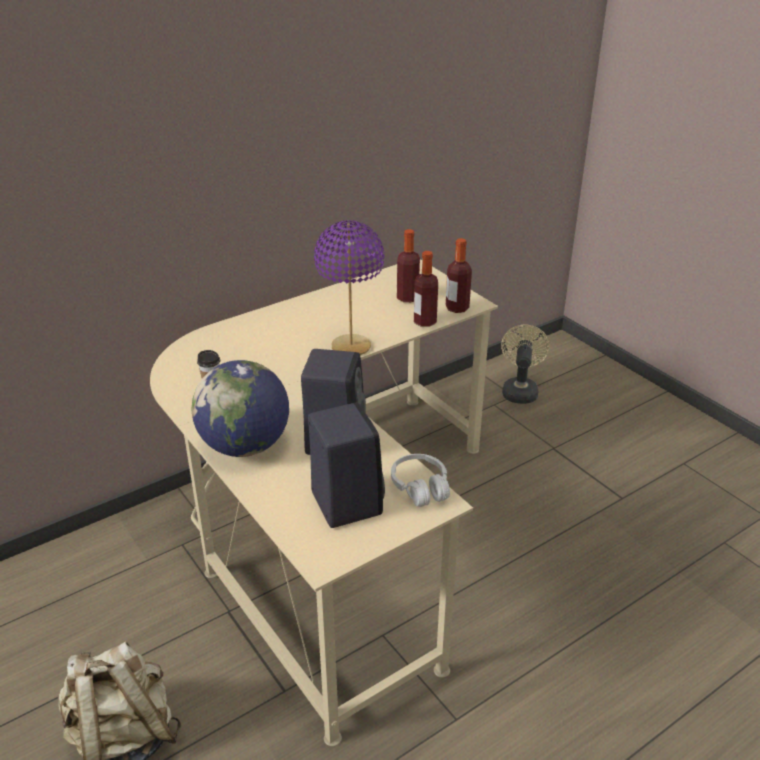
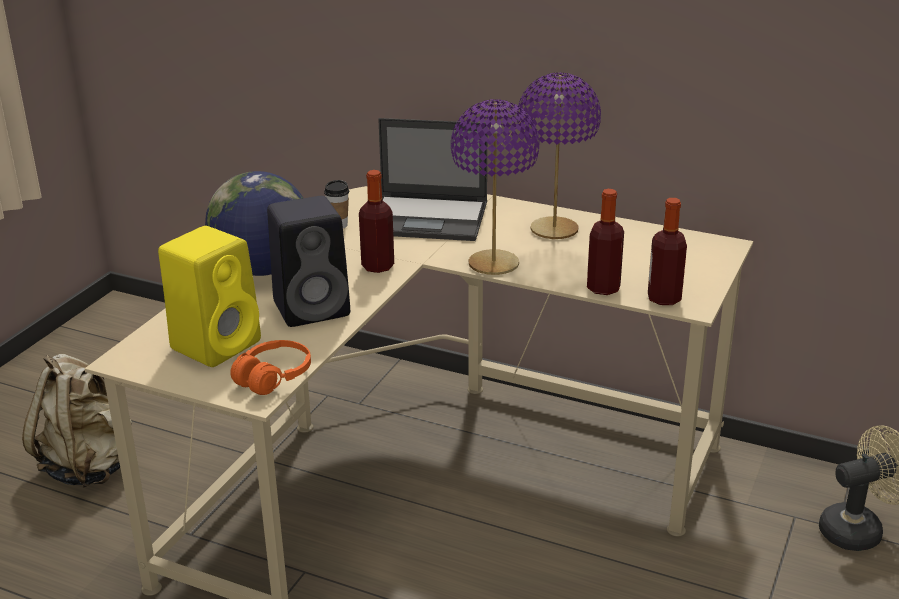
camera: 60 degrees right, 5 degrees down
(252, 348) = (429, 218): none -> laptop
(328, 309) = (553, 230): none -> purple table lamp
(344, 502) = (217, 344): black speaker -> yellow speaker
(407, 298) = (643, 263): bottle -> bottle (378, 266)
(420, 487) = (273, 377): white headphones -> orange headphones

